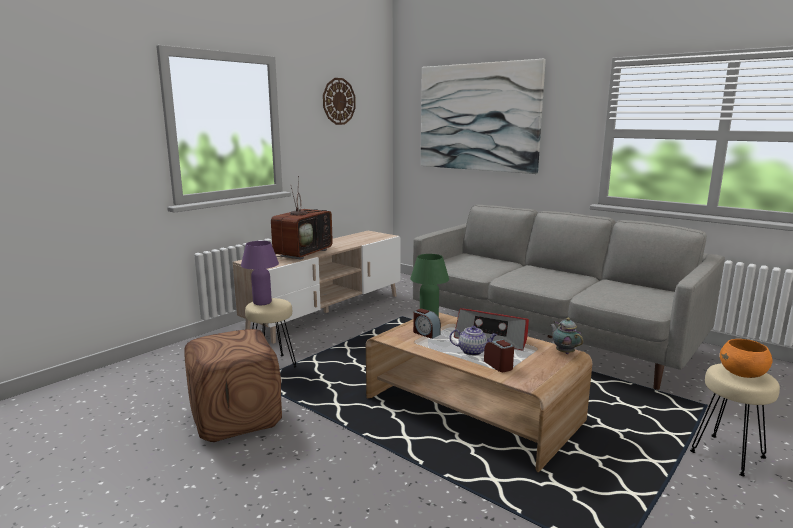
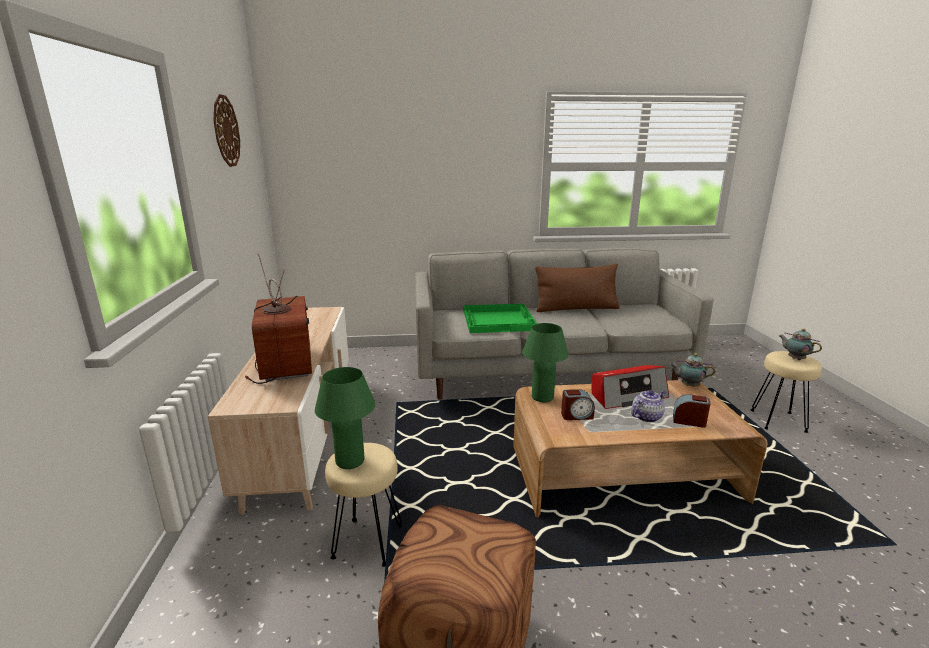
camera: 45 degrees left, 5 degrees up
(262, 302) = (350, 461): purple table lamp -> green table lamp
(478, 117) = (397, 152): picture -> none
(492, 268) = (499, 320): none -> green tray
(582, 277) = (576, 308): none -> brown pillow
(743, 374) = (795, 358): orange bowl -> teapot

